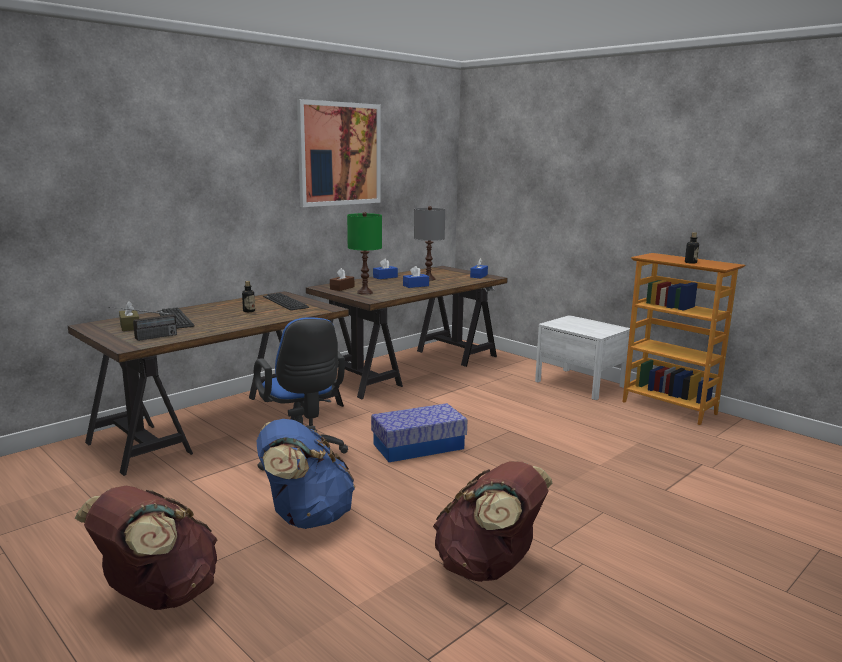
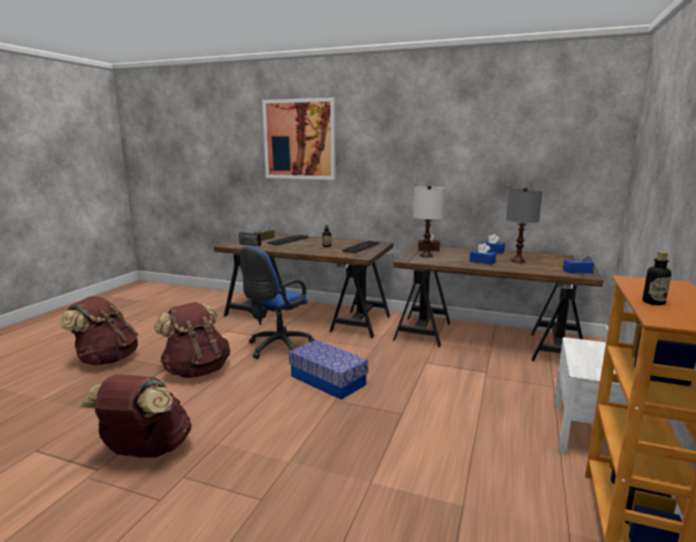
camera: 65 degrees right, 0 degrees up
(305, 517) = (196, 371): blue backpack -> brown backpack
(339, 154) = (459, 136): picture -> picture (299, 139)
(364, 292) = (426, 255): green table lamp -> white table lamp

